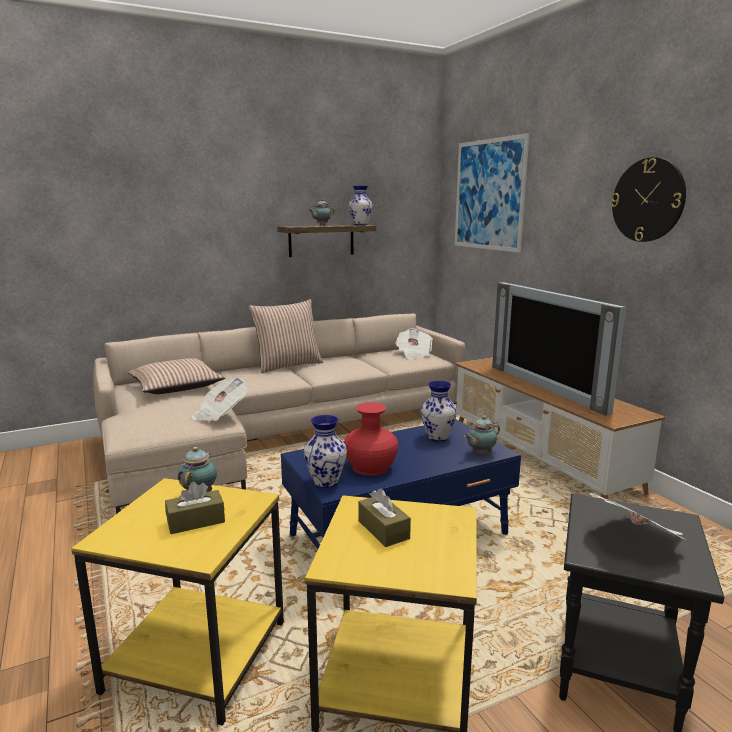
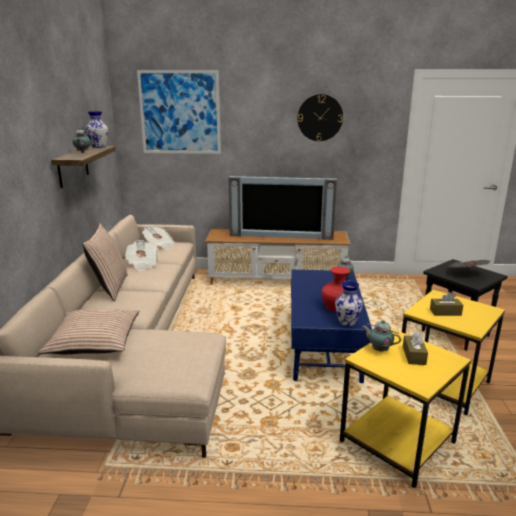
camera: 60 degrees left, 5 degrees up
(220, 414) = (196, 333): newspaper -> newspaper (142, 264)
(437, 437) = (313, 281): vase -> none

